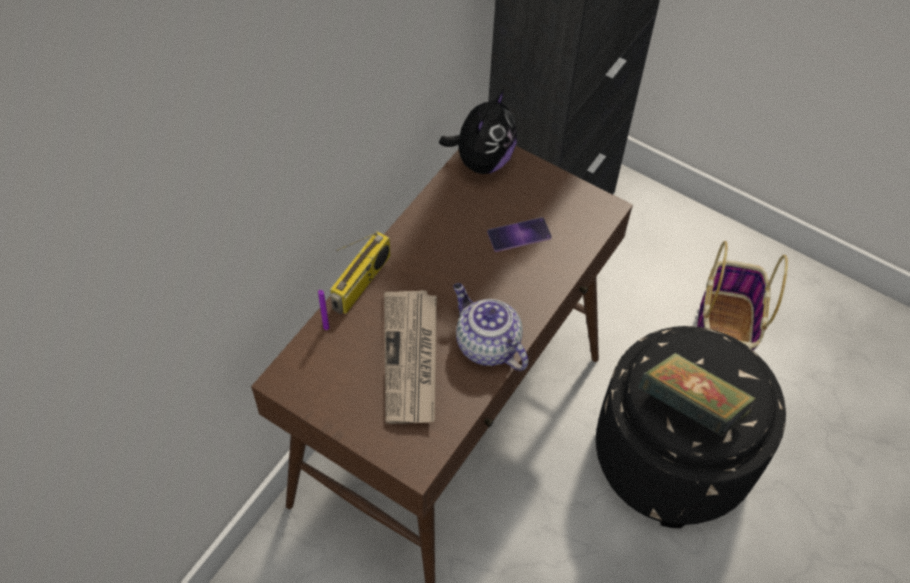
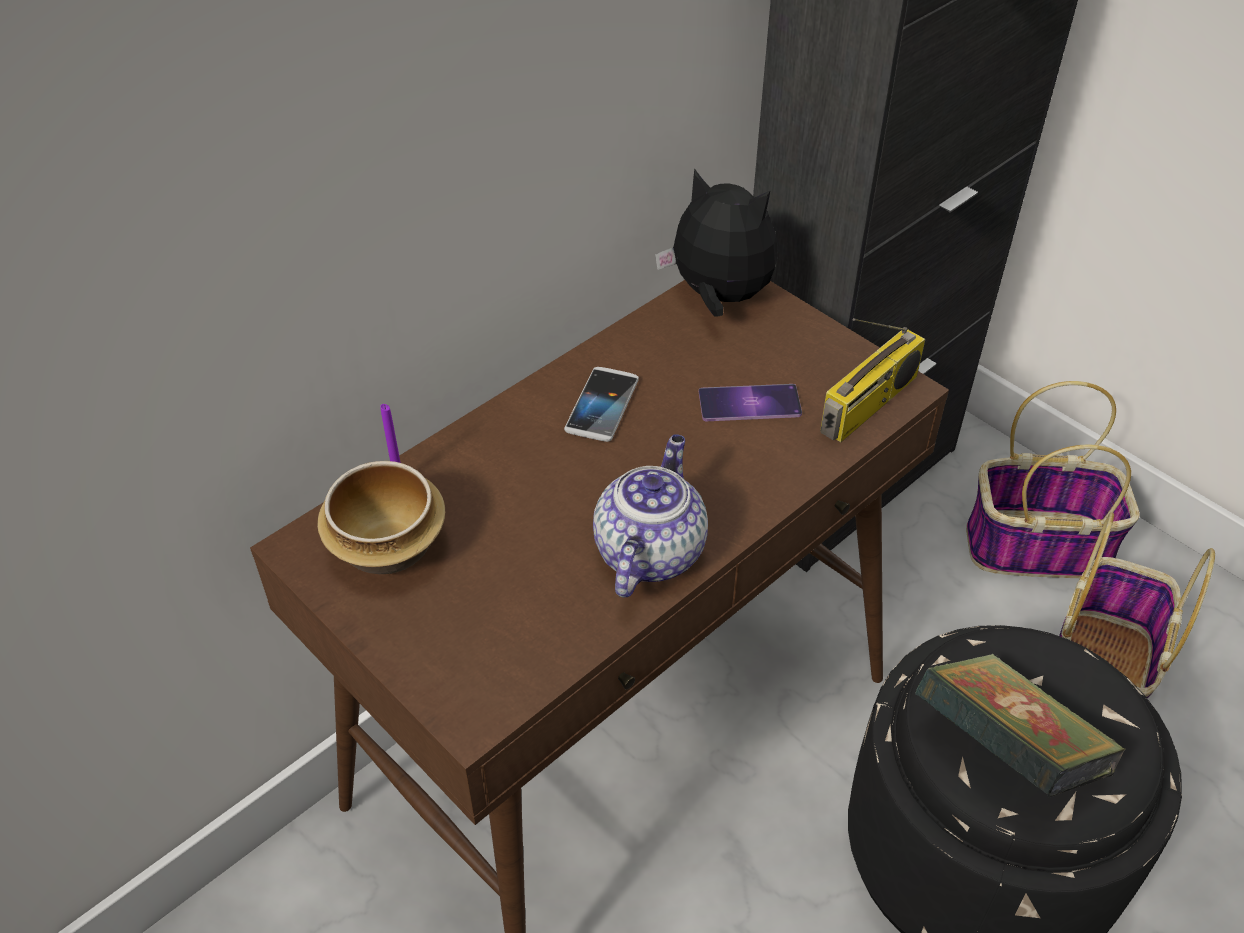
camera: 15 degrees right, 10 degrees down
(335, 369) = (390, 546): none -> bowl
(361, 283) = (477, 431): radio -> radio (869, 406)
(412, 359) = (519, 552): newspaper -> none
(431, 252) = (602, 406): none -> phone
(482, 160) = (718, 297): plush toy -> plush toy turned 105 degrees counterclockwise
(486, 344) = (649, 551): teapot -> teapot turned 45 degrees clockwise
(677, 251) = (1039, 546): none -> basket

